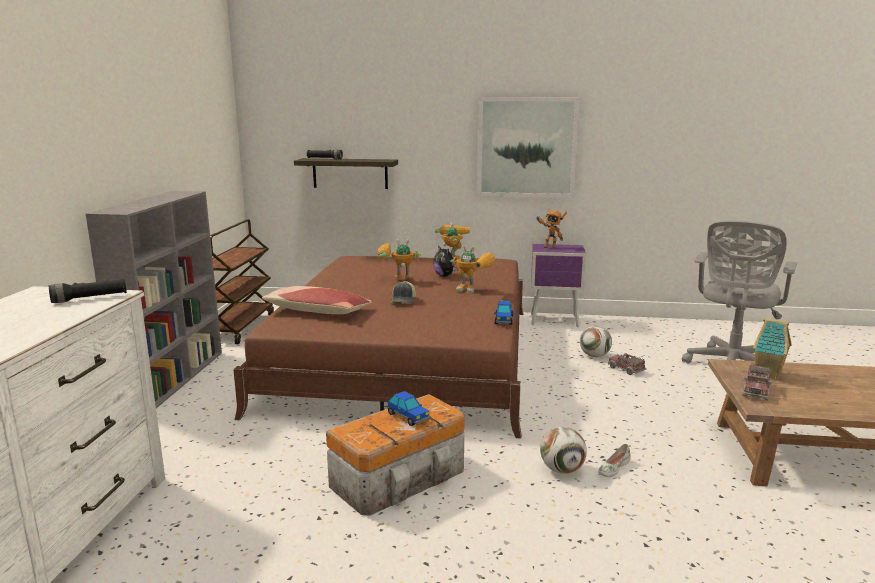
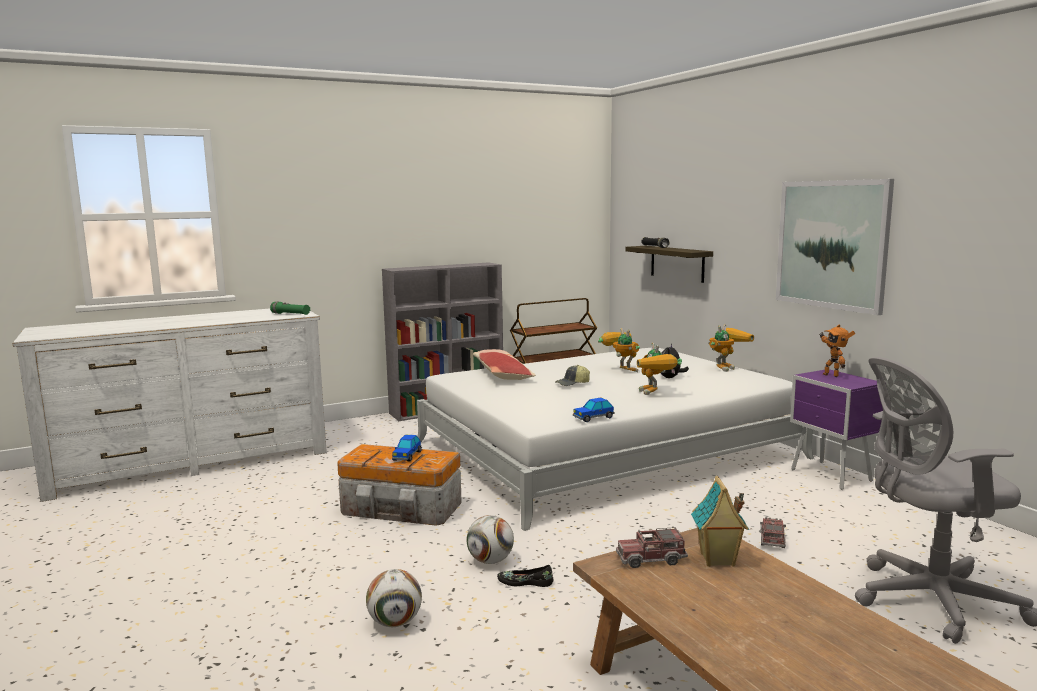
camera: 55 degrees right, 5 degrees down
(90, 298) = (290, 314): black flashlight -> green flashlight
(407, 356) = (605, 449): brown bed -> white bed
(594, 355) = (775, 516): football -> football (395, 622)
(613, 468) = (525, 582): white shoe -> black shoe

